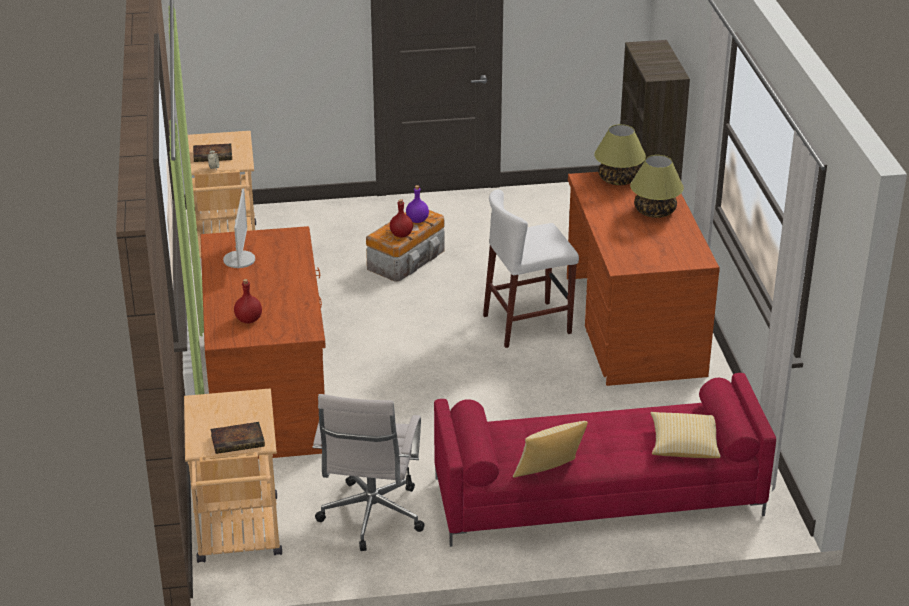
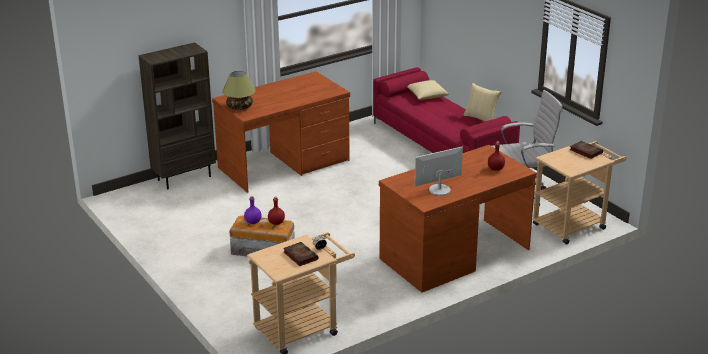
camera: 115 degrees left, 5 degrees down
(527, 324) = (308, 193): white stool -> none
(655, 211) = (270, 92): table lamp -> none

